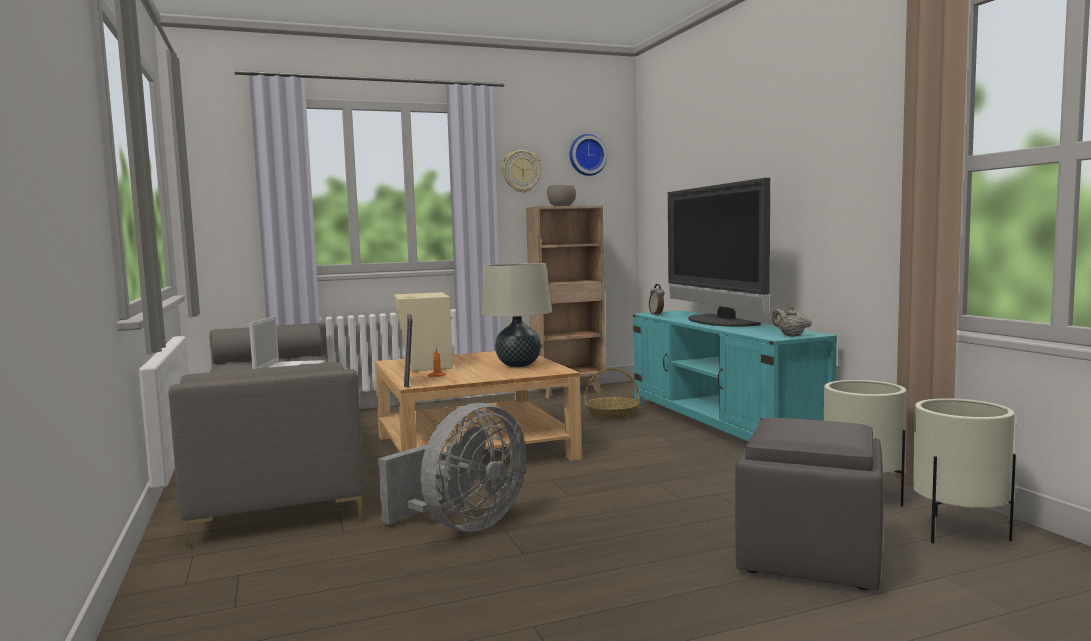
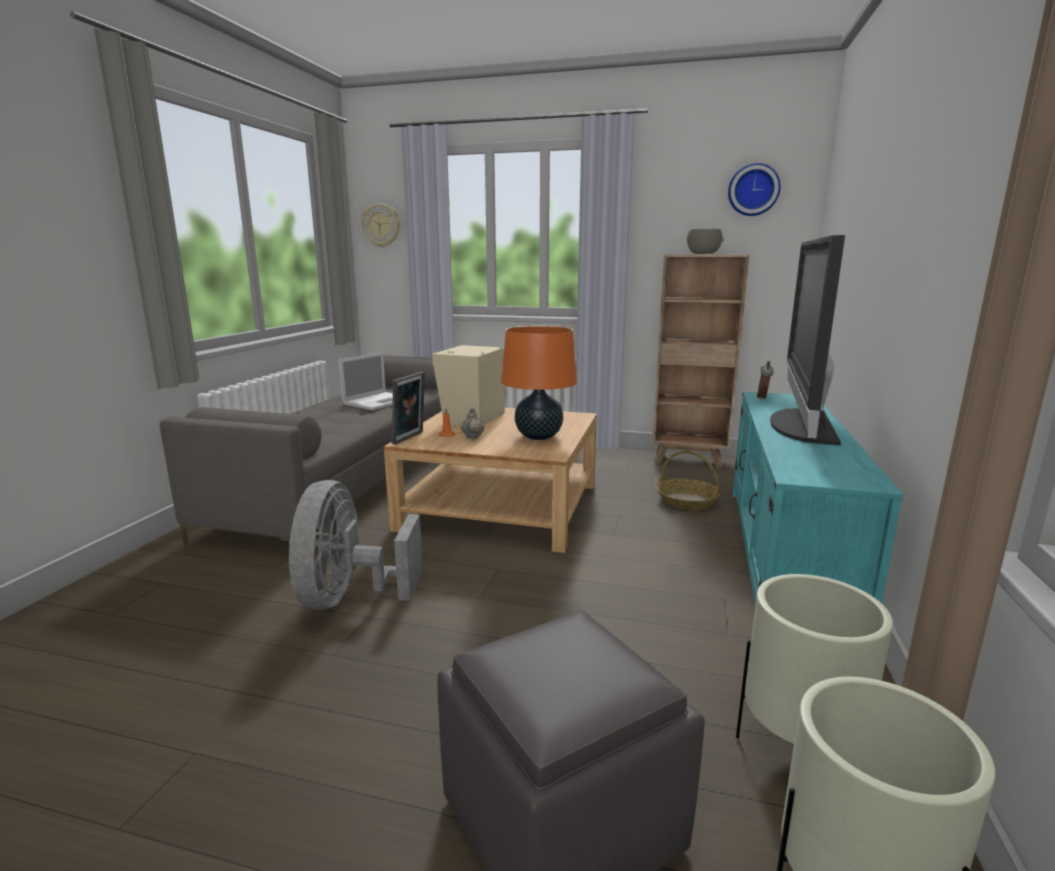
camera: 35 degrees right, 10 degrees up
(463, 525) = (349, 597): grey fan -> grey fan turned 105 degrees clockwise
(518, 365) = (538, 436): beige table lamp -> orange table lamp
(521, 171) = (667, 212): wall clock -> wall clock (381, 225)
(790, 335) = (825, 478): beige teapot -> beige teapot (473, 437)

